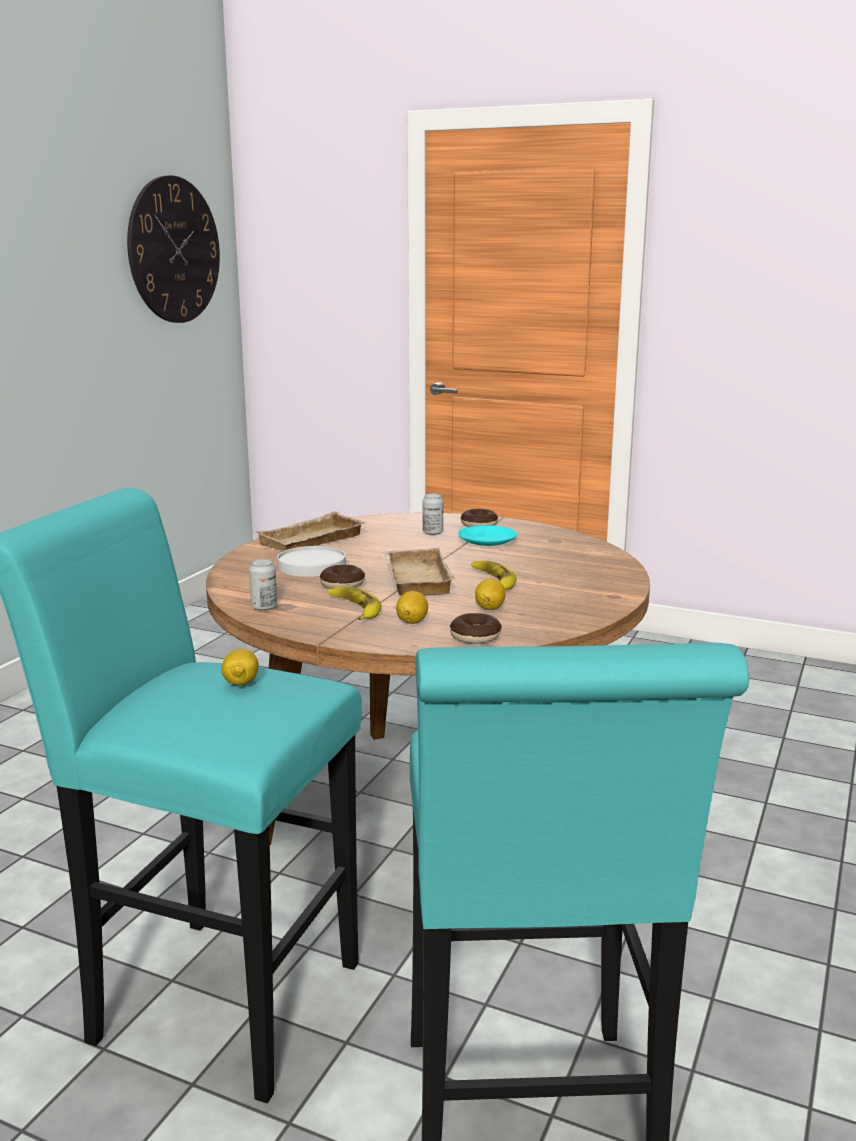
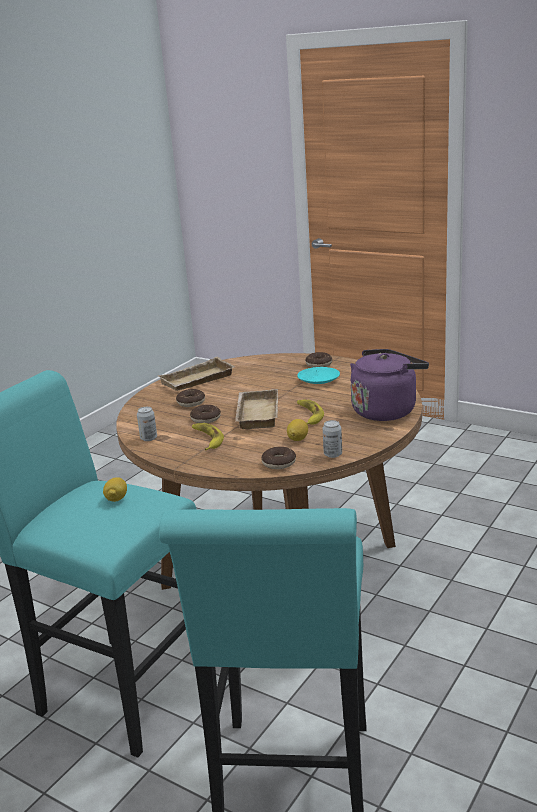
camera: 10 degrees right, 5 degrees up
(174, 250) = (121, 150): wall clock -> none
(312, 566) = (191, 402): white plate -> donut
(412, 621) = (241, 450): lemon -> none
(432, 533) = (283, 372): can -> can (333, 454)
(599, 575) = (386, 410): none -> purple kettle

